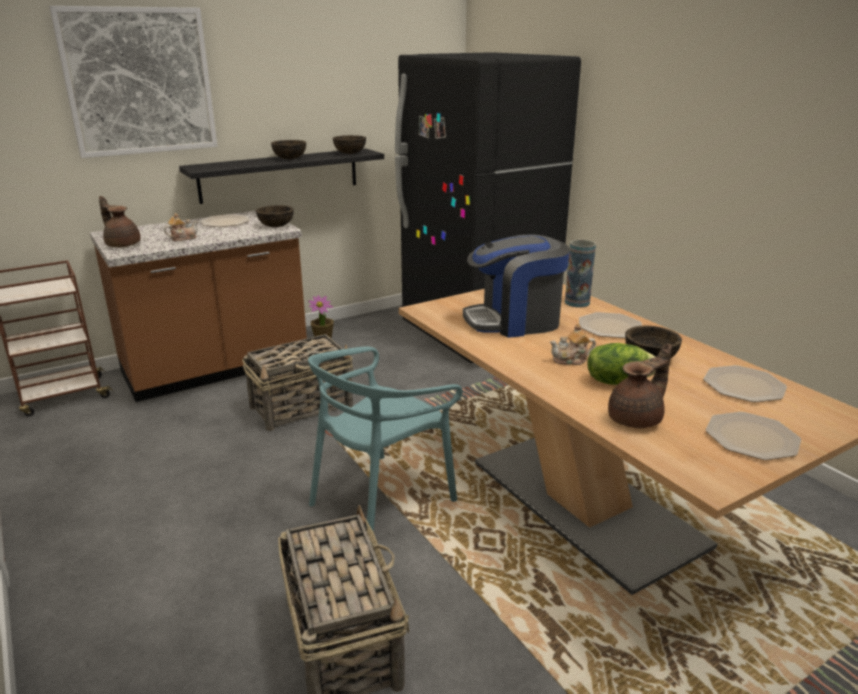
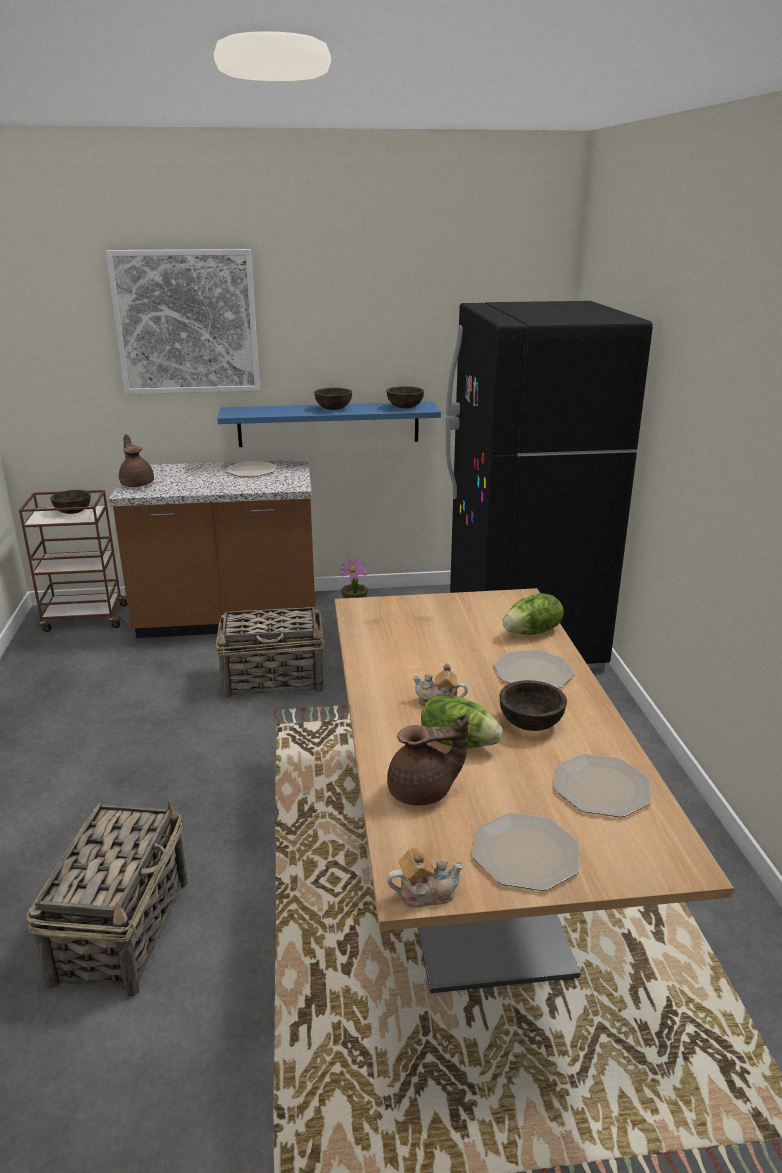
camera: 25 degrees right, 0 degrees up
(183, 238) = (194, 484): teapot -> teapot (425, 893)
(276, 226) = (292, 482): brown bowl -> brown bowl (73, 512)
(280, 175) = (328, 424): black shelf -> blue shelf
(381, 499) = (268, 800): turquoise chair -> none
(514, 321) = (434, 641): coffee machine -> none
(577, 303) = (533, 632): vase -> lettuce

